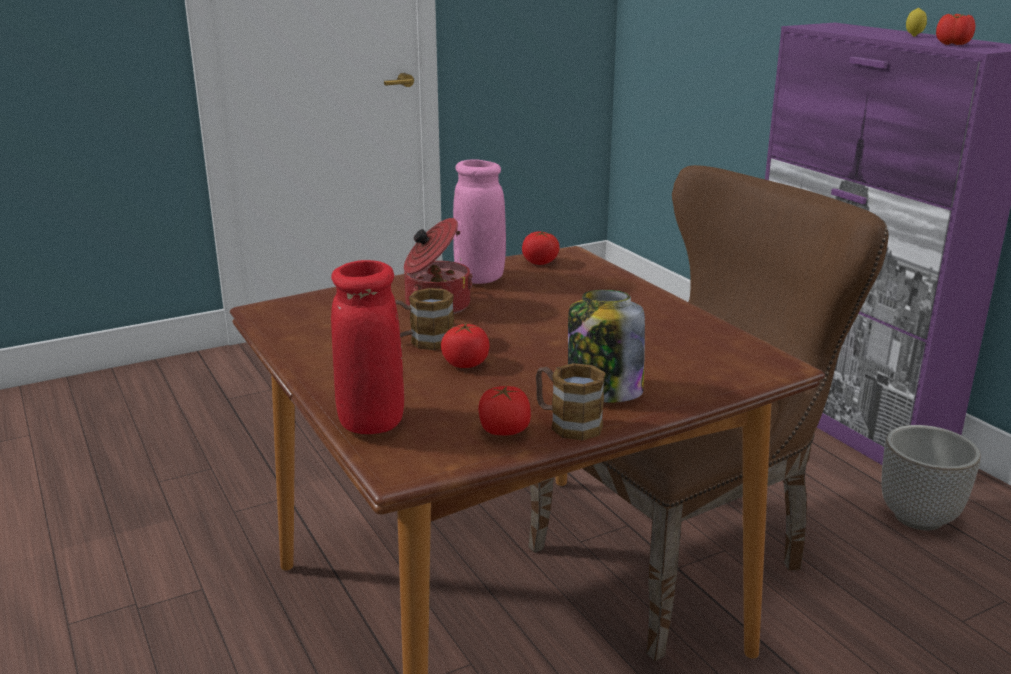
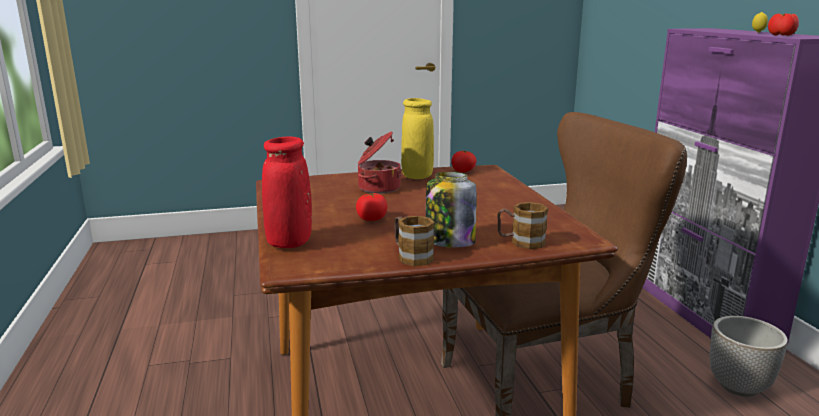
camera: 15 degrees right, 5 degrees down
(422, 341) = (354, 205): mug -> mug (520, 242)
(479, 278) = (417, 176): pink vase -> yellow vase
(504, 431) = (367, 256): tomato -> none

